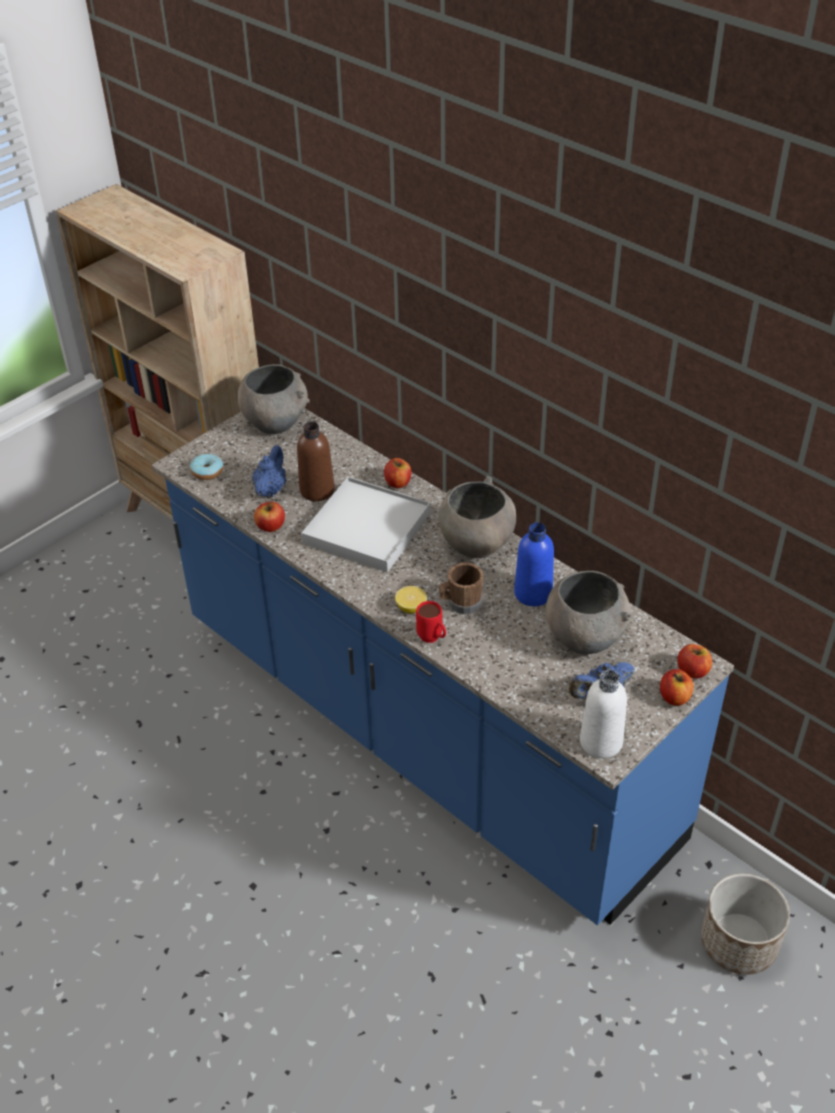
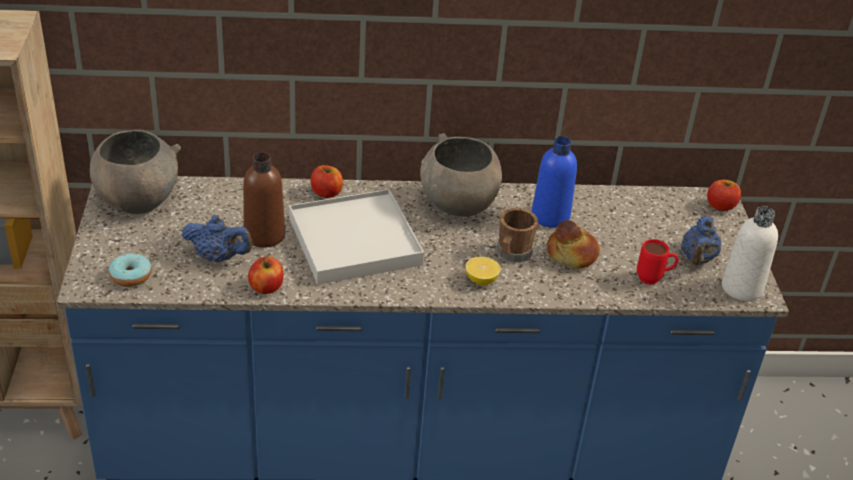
camera: 50 degrees left, 5 degrees down
(270, 489) = (219, 257): blue teapot -> blue teapot turned 135 degrees clockwise
(433, 639) = (532, 293): red mug -> red mug (654, 279)
(503, 631) = (571, 255): none -> bread
(585, 637) = (628, 225): grey bowl -> none
(674, 697) = (736, 229): apple -> none
(739, 943) = (785, 430): planter -> none

